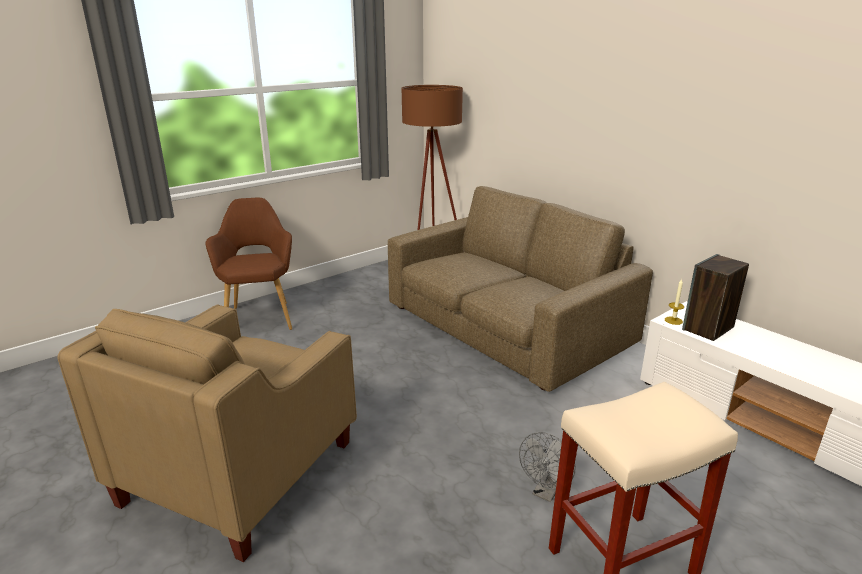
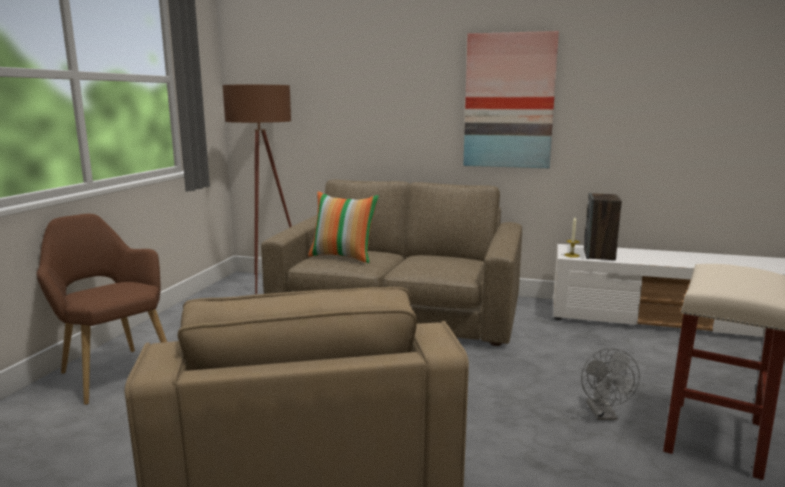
camera: 35 degrees left, 10 degrees down
(452, 265) = (343, 257): none -> pillow
(658, 129) = (509, 101): none -> picture

